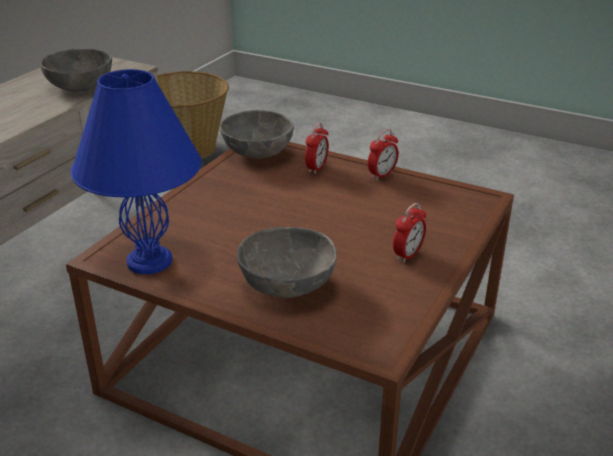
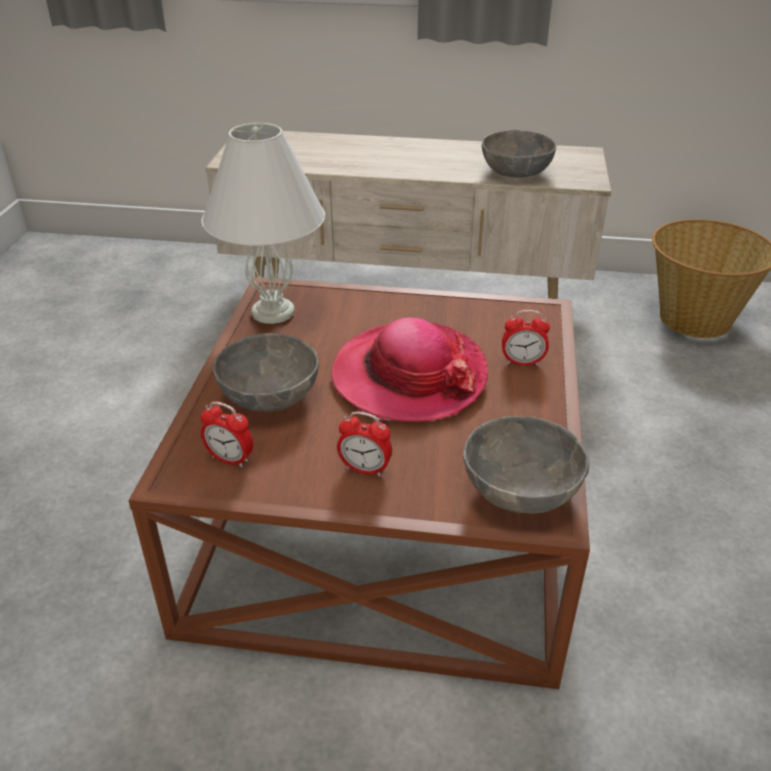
camera: 70 degrees right, 5 degrees up
(150, 261) = (273, 312): blue table lamp -> white table lamp
(257, 152) = (525, 314): grey bowl -> grey bowl (520, 490)
(303, 214) = (409, 376): none -> hat
(382, 175) = (544, 414): alarm clock -> alarm clock (230, 459)

